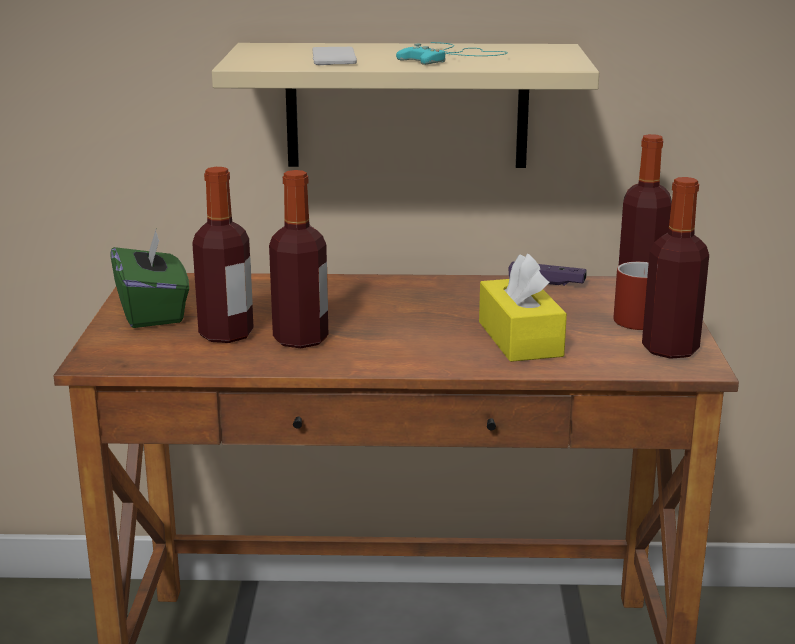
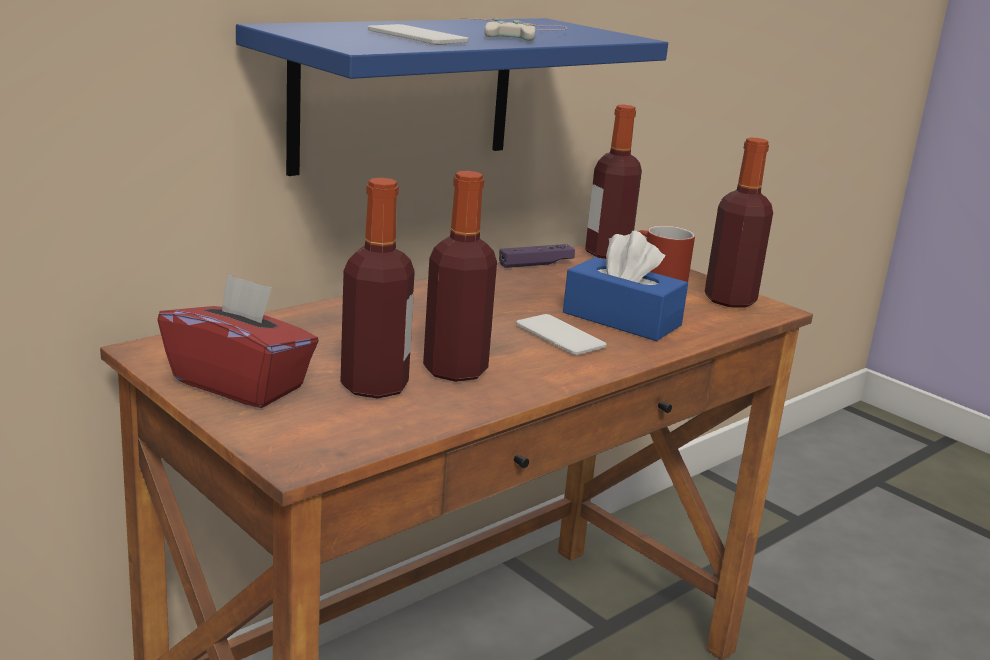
camera: 45 degrees left, 0 degrees up
(152, 312) = (240, 384): green tissue box -> red tissue box
(407, 105) = (404, 92): beige shelf -> blue shelf
(435, 338) = (560, 336): none -> phone
(453, 58) = (520, 34): turquoise game controller -> white game controller
(520, 339) = (621, 319): yellow tissue box -> blue tissue box

